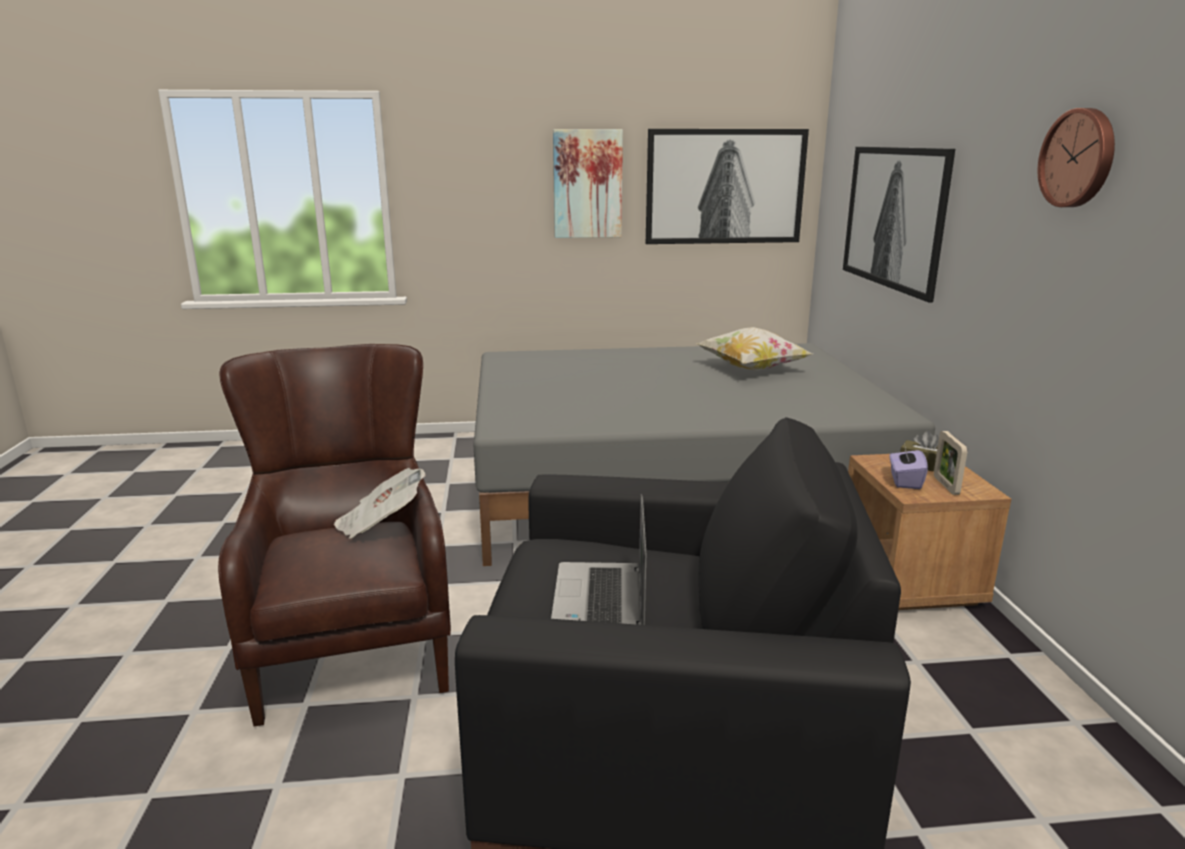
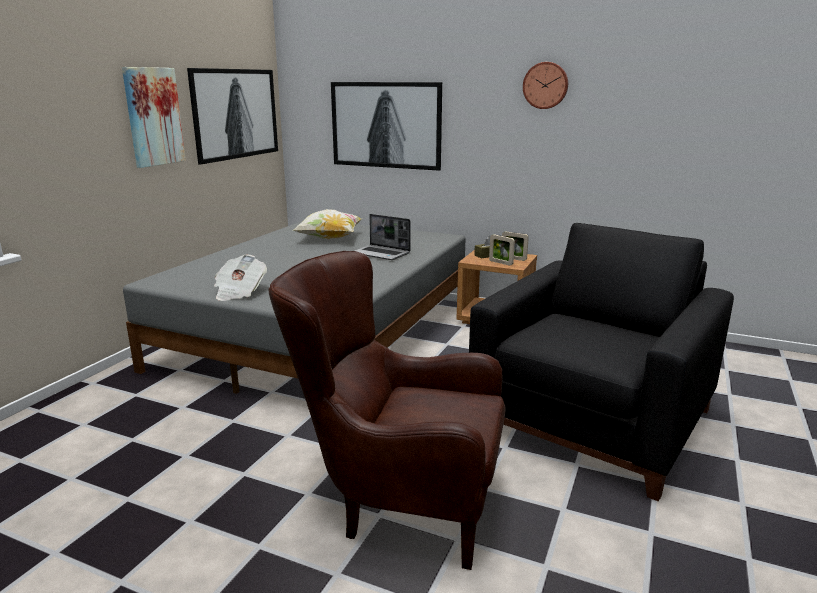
camera: 60 degrees left, 0 degrees up
(380, 524) = (414, 388): newspaper -> newspaper (239, 292)
(601, 601) = (602, 338): laptop -> laptop (381, 254)
(905, 481) = (501, 263): purple tissue box -> picture frame

